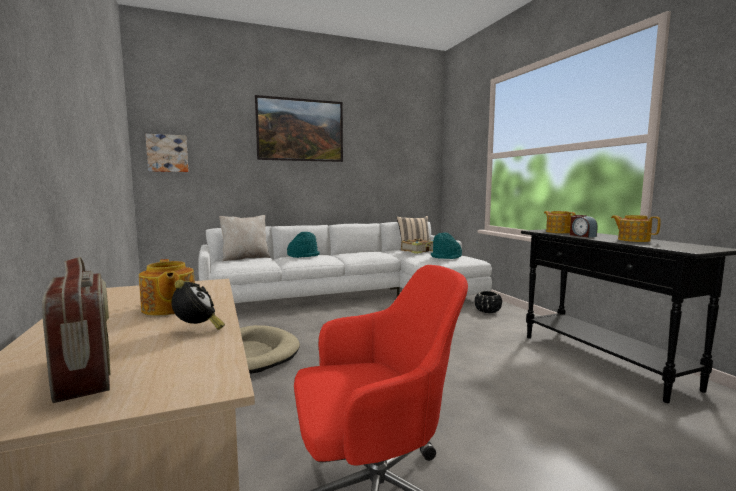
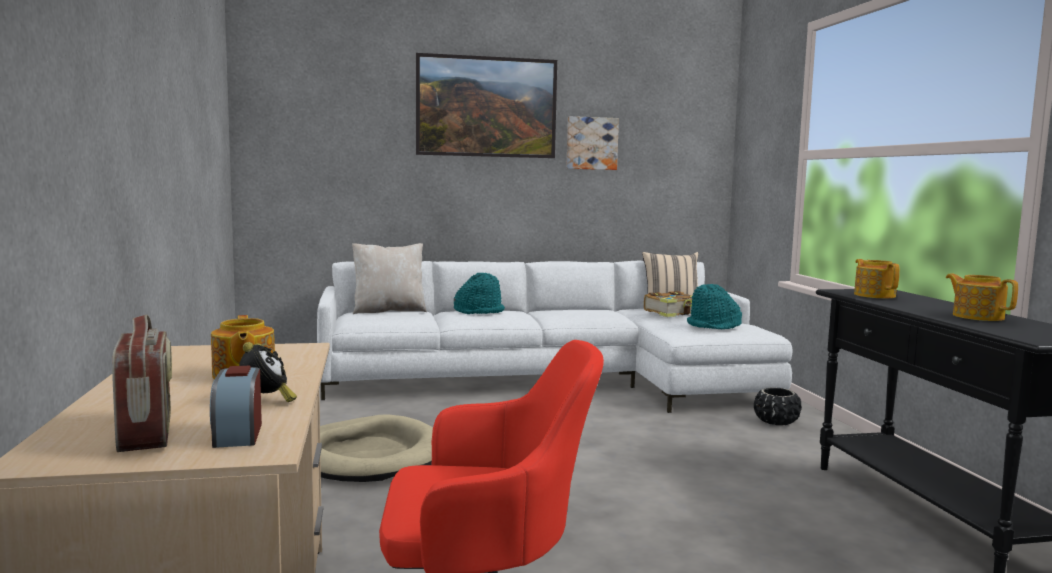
camera: 10 degrees right, 0 degrees up
(167, 153) = (282, 145): picture -> picture (591, 143)
(582, 235) = (903, 304): alarm clock -> alarm clock (237, 434)

